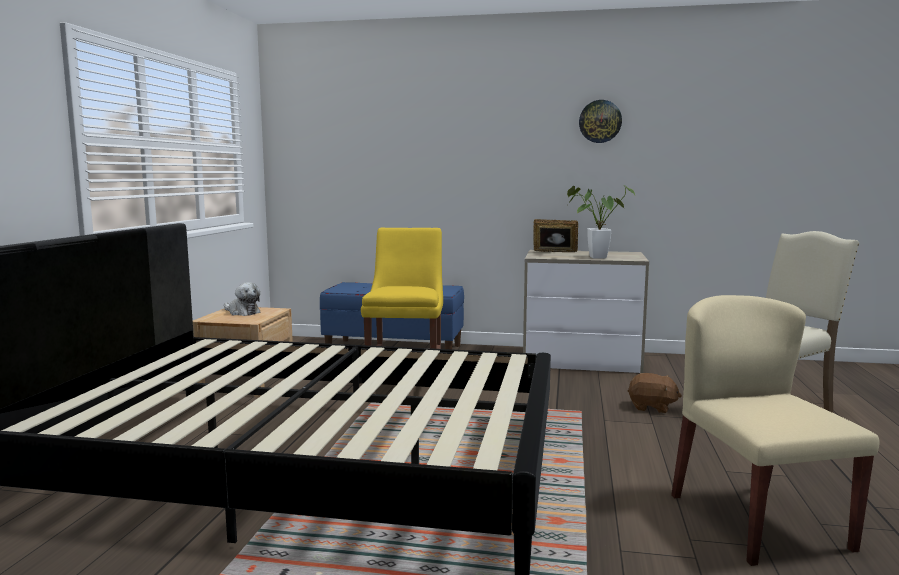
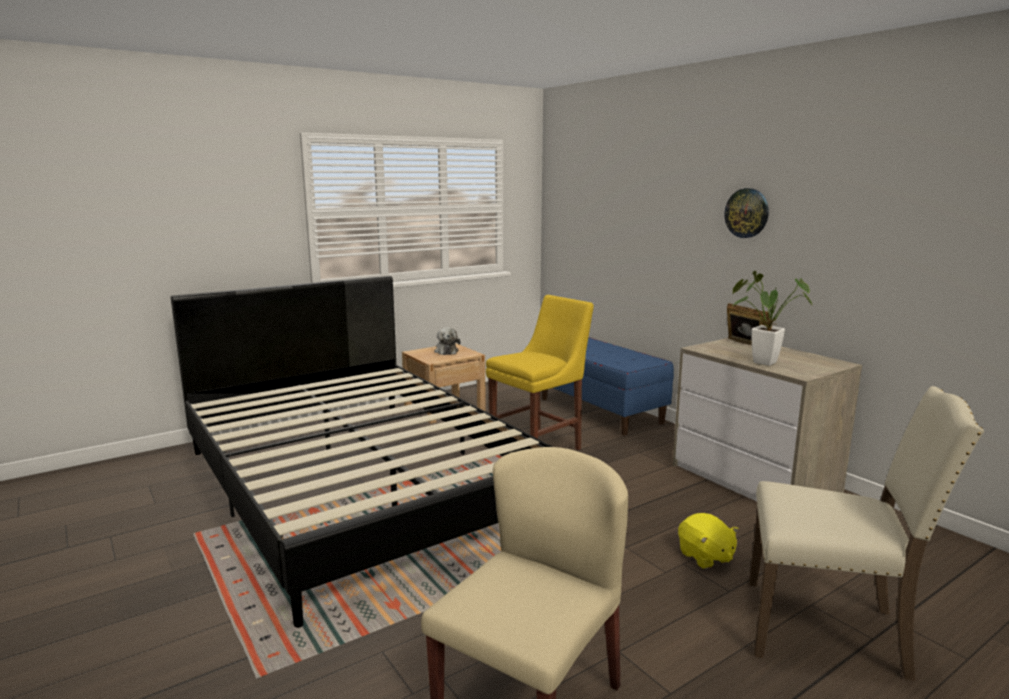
camera: 45 degrees right, 5 degrees up
(600, 121) = (830, 187): wall clock -> wall clock (747, 213)
(652, 407) = (705, 557): brown plush toy -> yellow plush toy

